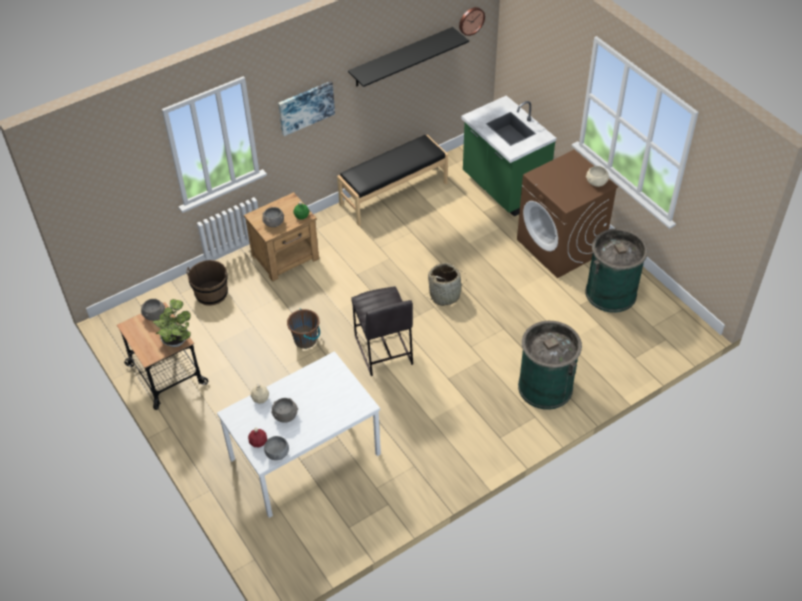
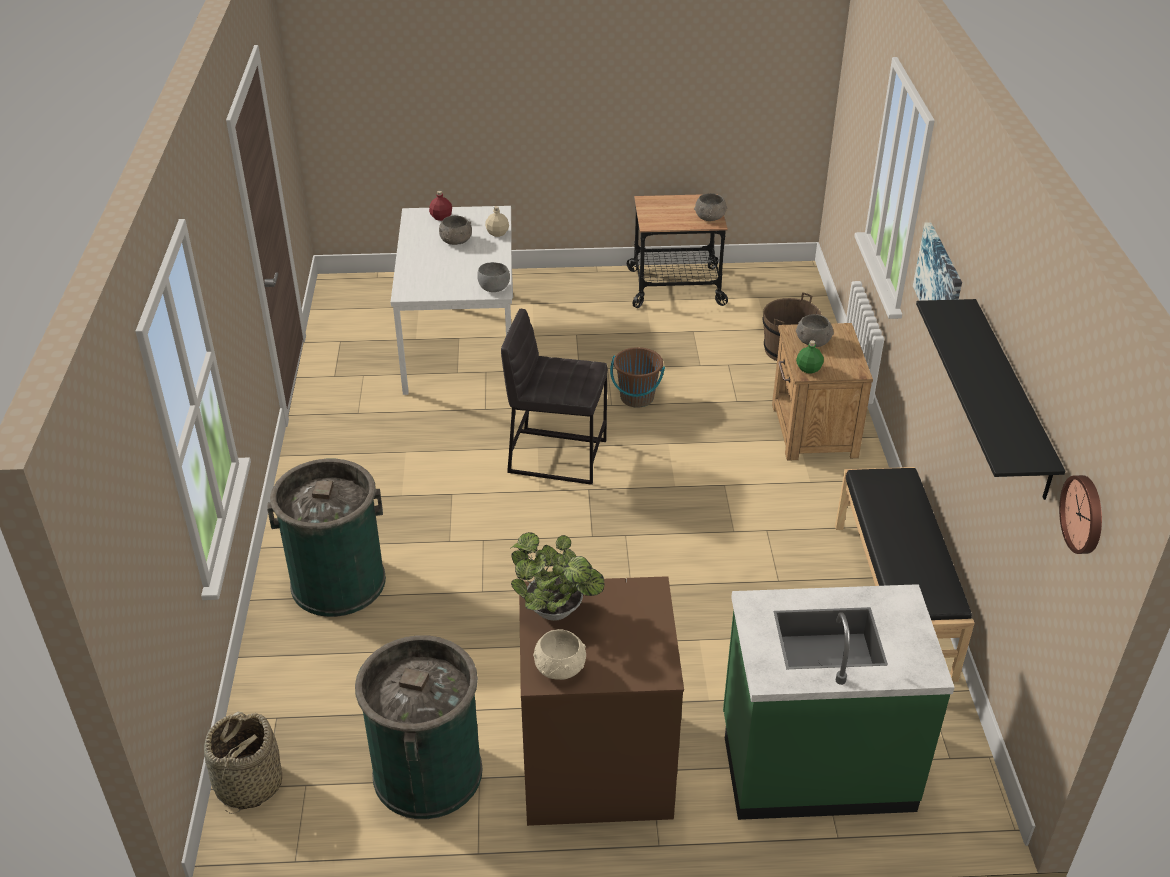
camera: 120 degrees right, 10 degrees down
(176, 339) = (656, 221): potted plant -> potted plant (558, 612)
(277, 454) = (412, 223): grey bowl -> grey bowl (493, 288)
(445, 295) = (605, 558): basket -> basket (248, 784)

